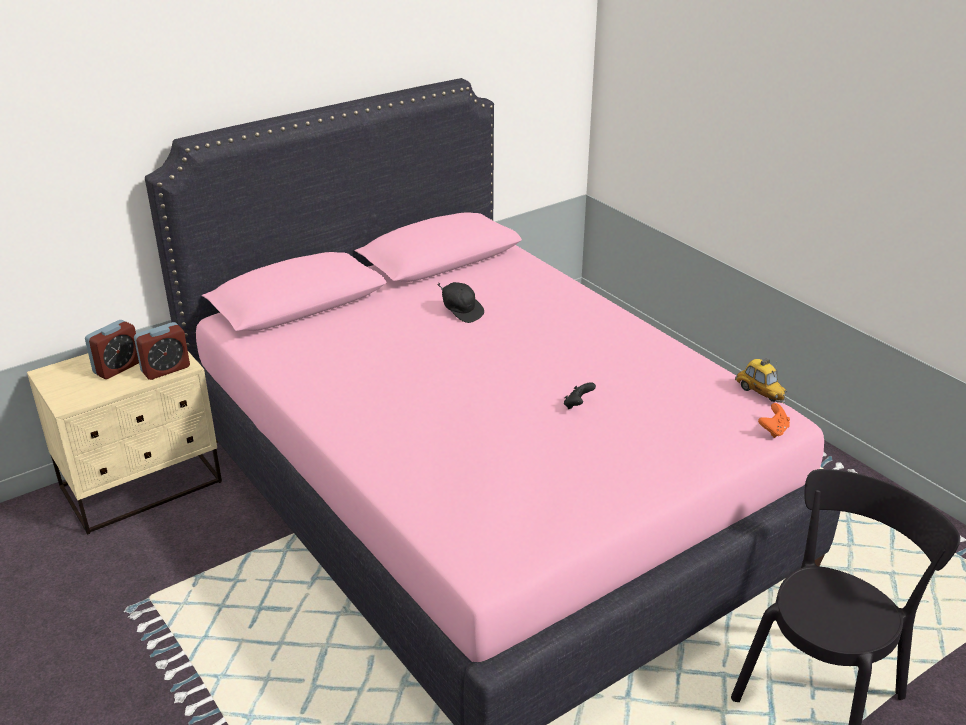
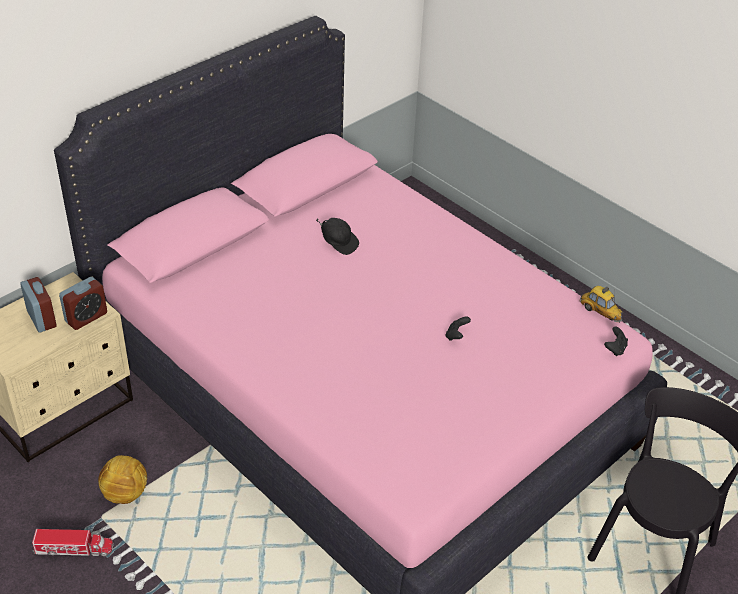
camera: 10 degrees left, 10 degrees up
(107, 628) = (74, 549): none -> toy truck
(117, 368) = (41, 319): alarm clock -> alarm clock turned 60 degrees counterclockwise
(184, 575) = (125, 493): none -> football
(773, 430) = (615, 349): orange game controller -> black game controller

